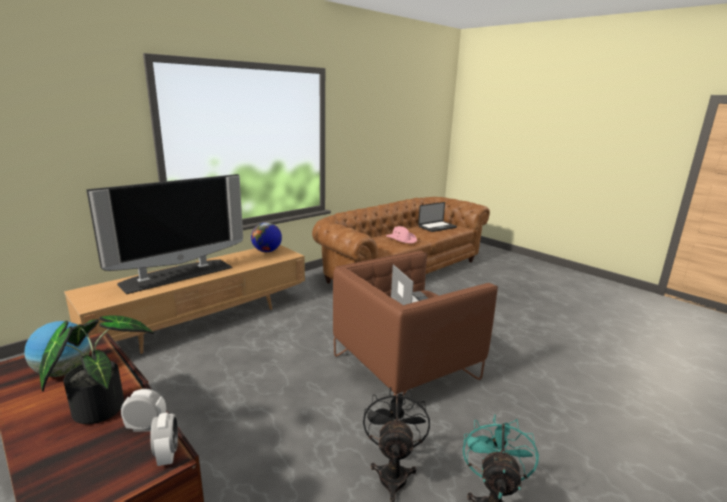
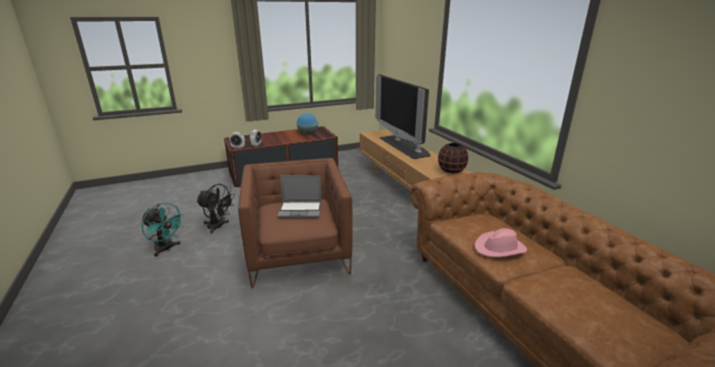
camera: 110 degrees right, 5 degrees up
(101, 405) = (278, 139): potted plant -> none
(267, 251) = (451, 171): globe -> black vase
(437, 227) = (594, 309): laptop -> none

